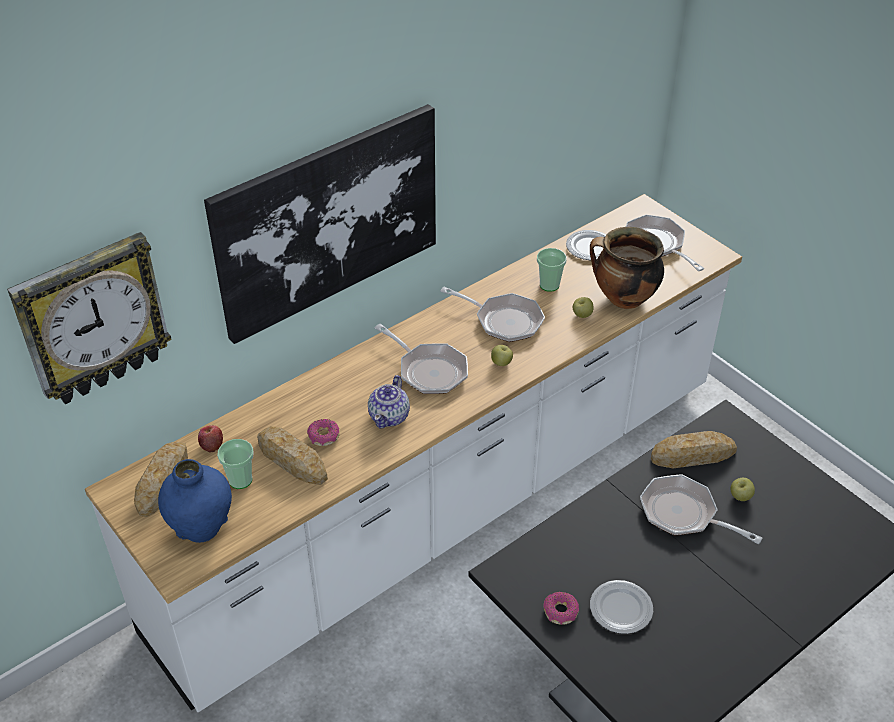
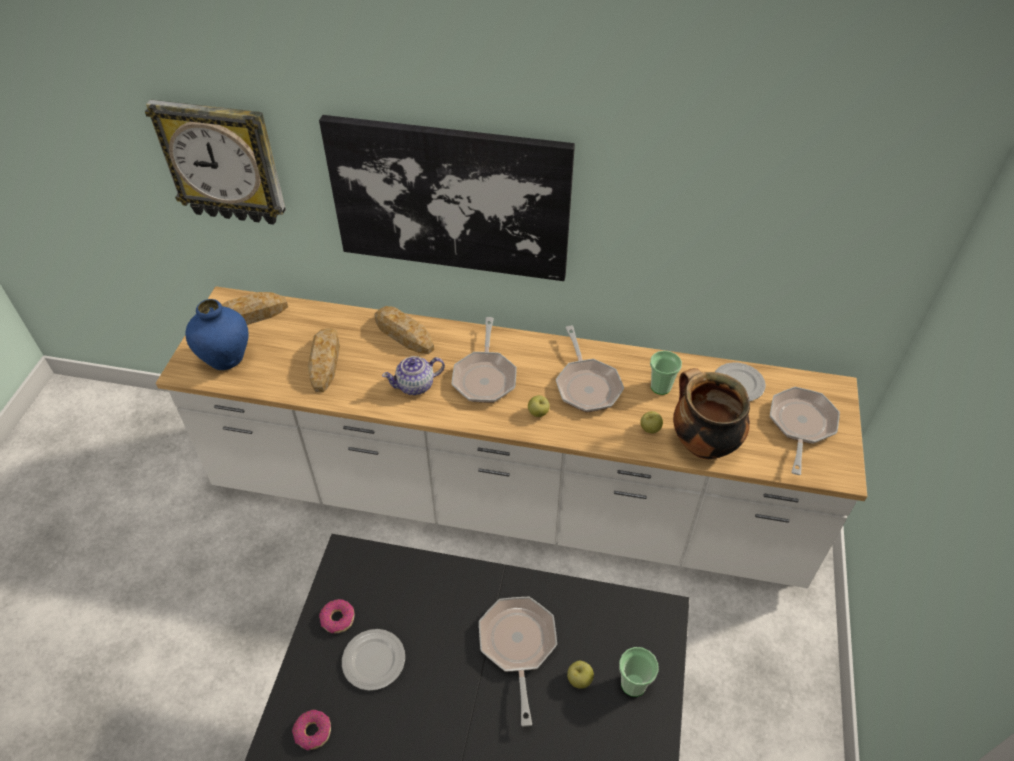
camera: 50 degrees right, 5 degrees up
(211, 445) = (302, 315): apple -> none
(240, 480) = (284, 349): cup -> cup (633, 684)
(323, 437) = (362, 364): donut -> donut (313, 732)
(693, 455) = (593, 612): bread -> bread (403, 334)

